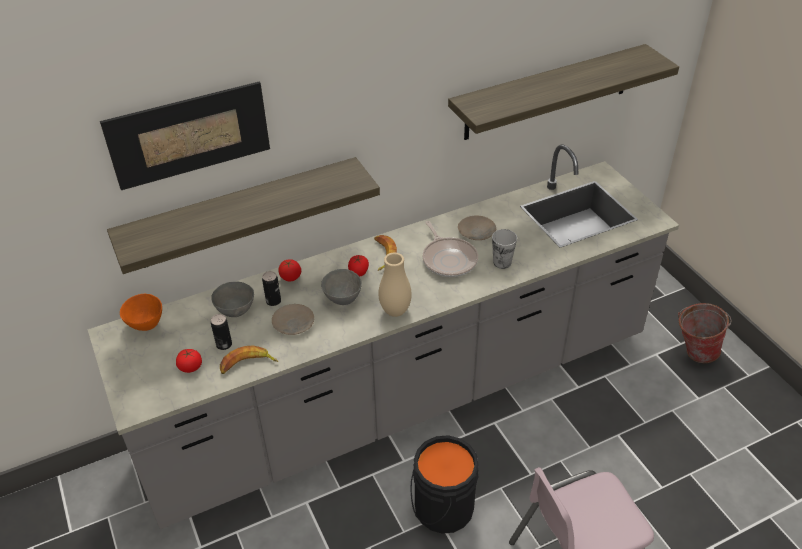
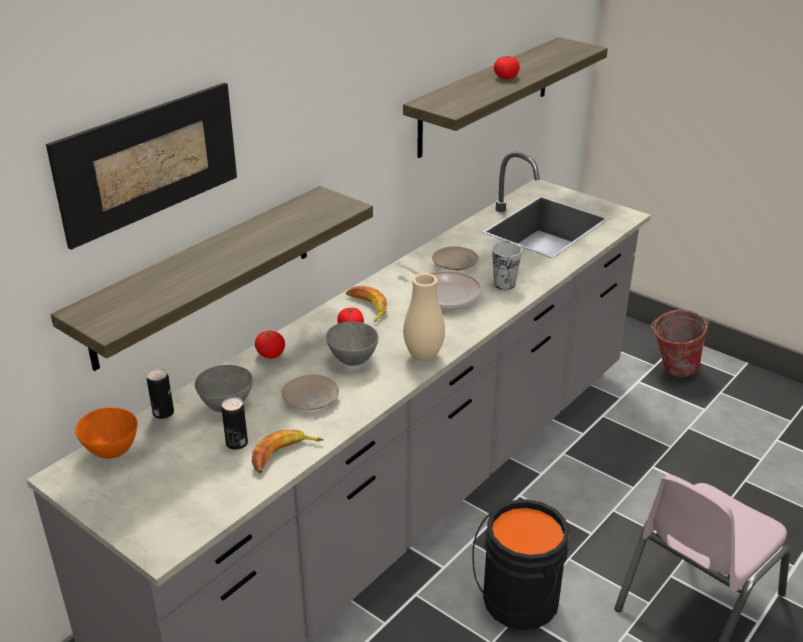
camera: 25 degrees left, 10 degrees down
(190, 367) = (209, 479): tomato -> tomato (506, 77)
(273, 301) = (267, 383): can -> can (163, 413)

